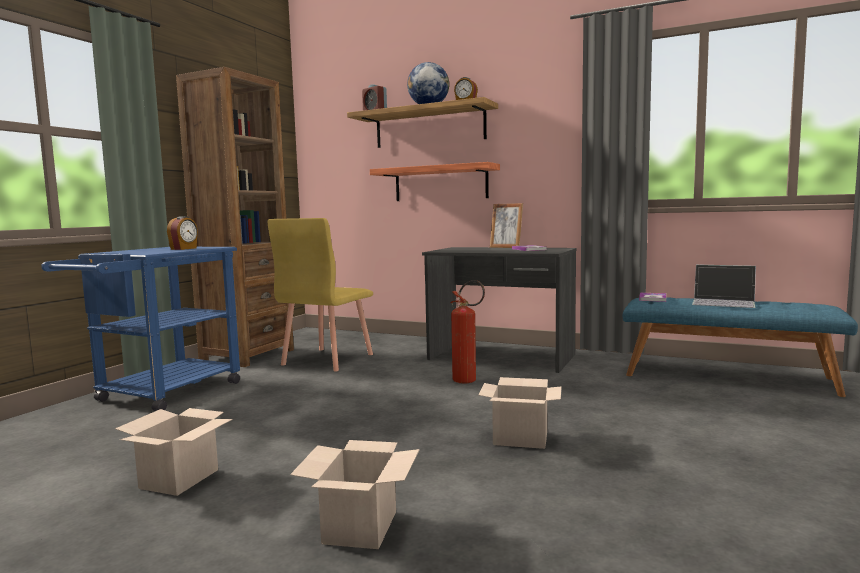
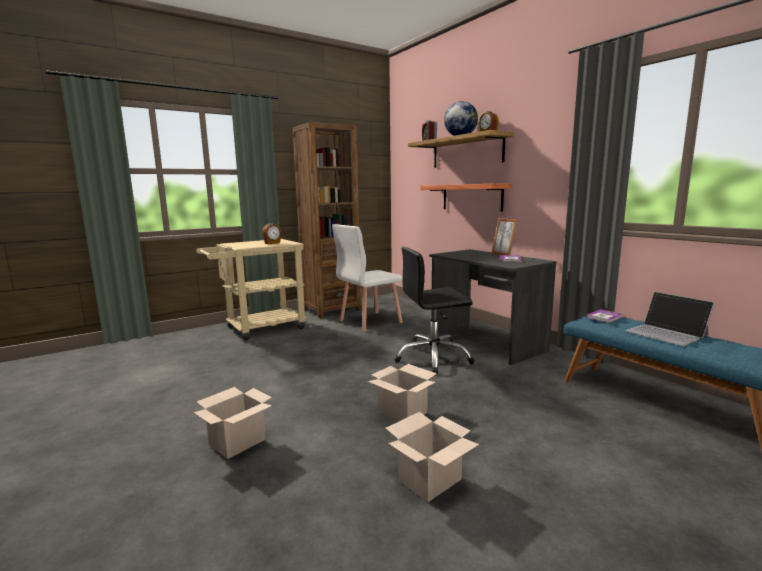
camera: 30 degrees right, 5 degrees up
(161, 395) = (258, 329): blue cart -> beige cart
(179, 480) = (203, 385): cardboard box -> cardboard box (429, 481)
(327, 359) = (370, 321): yellow chair -> white chair
(468, 381) = (433, 358): fire extinguisher -> black office chair

